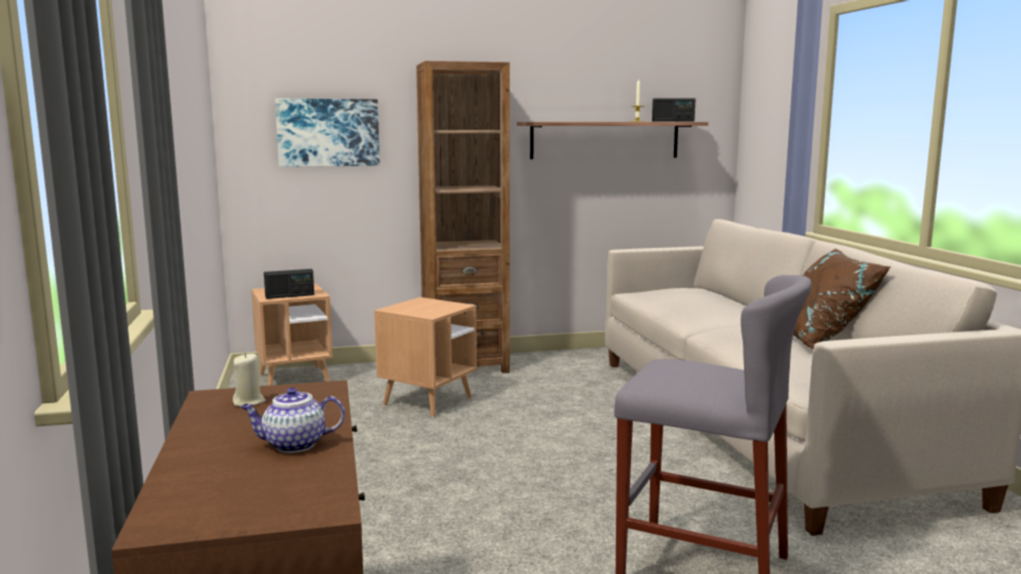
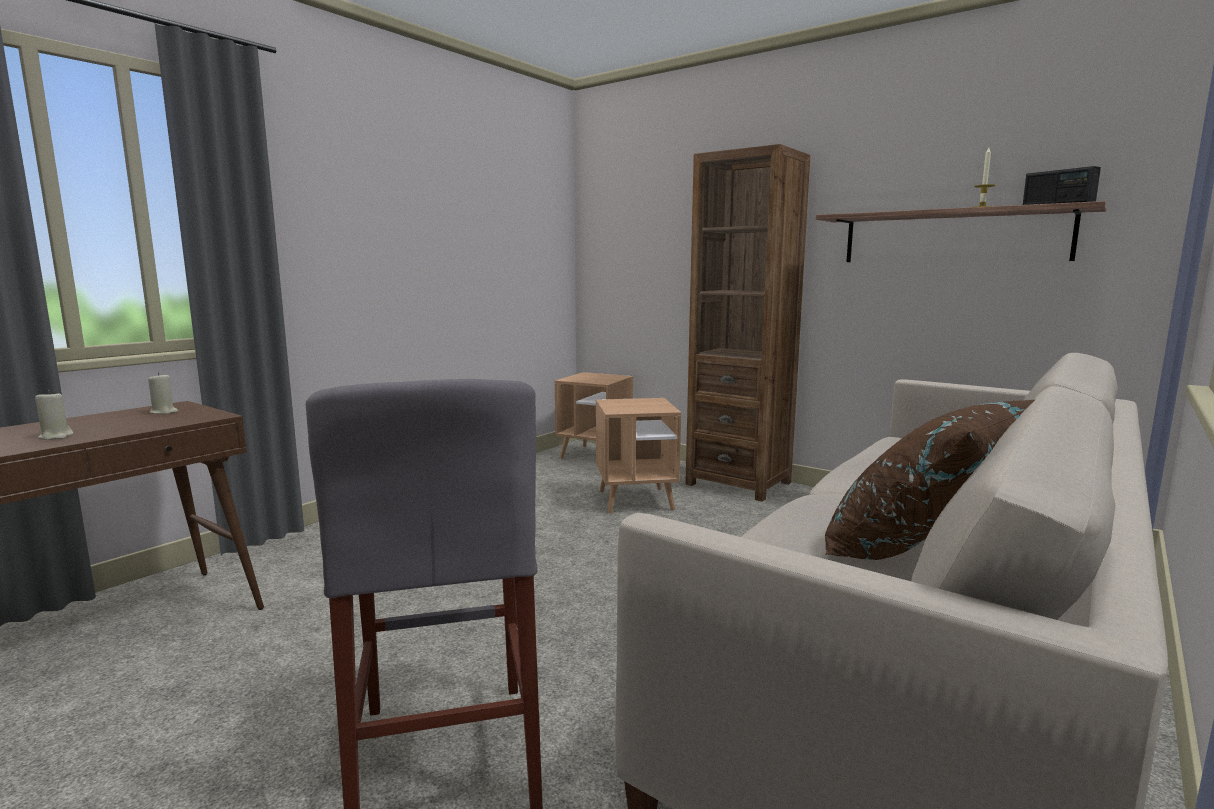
camera: 50 degrees right, 0 degrees up
(289, 296) = (584, 380): radio -> none
(293, 445) = (56, 436): teapot -> beige candle
(328, 132) = (651, 236): picture -> none

